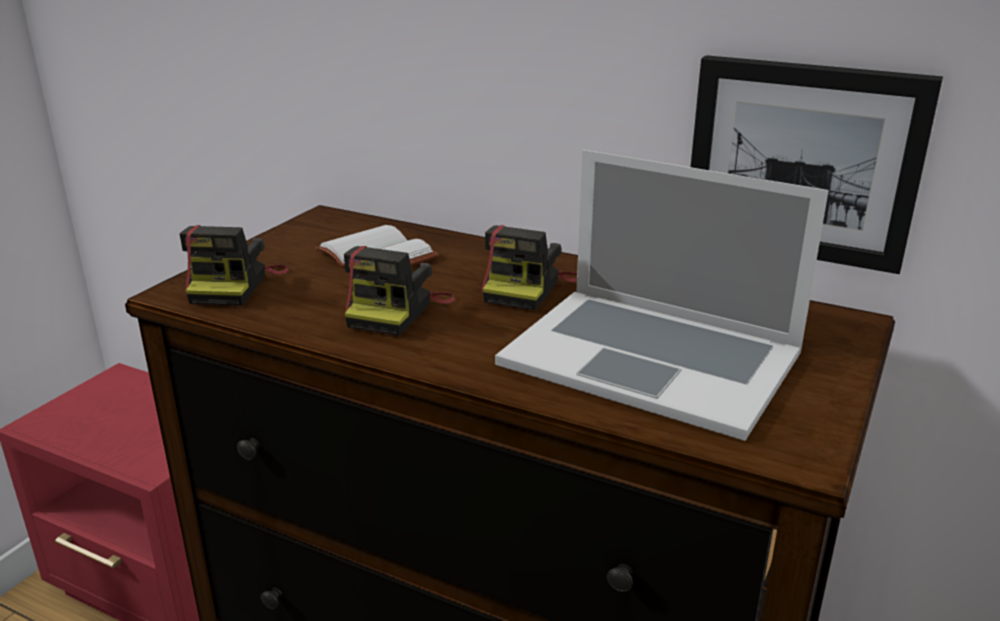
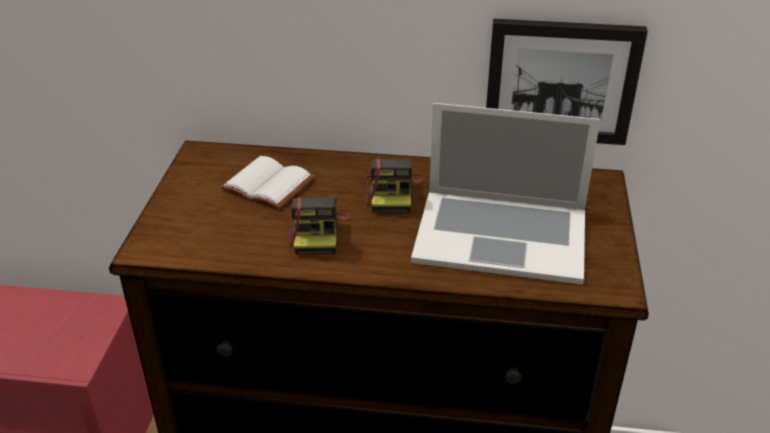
camera: 20 degrees left, 10 degrees up
(235, 285) = (184, 233): camera -> none

